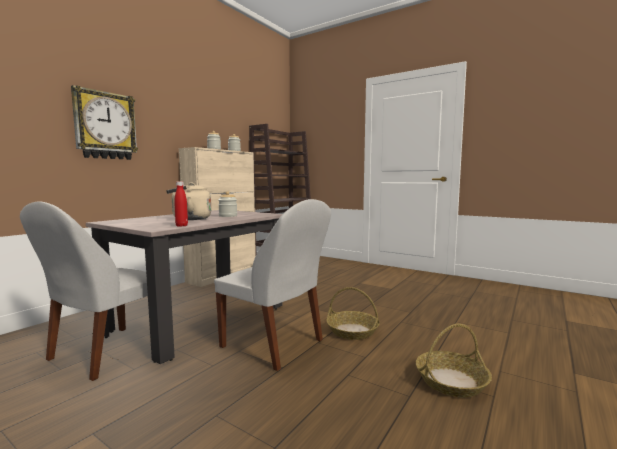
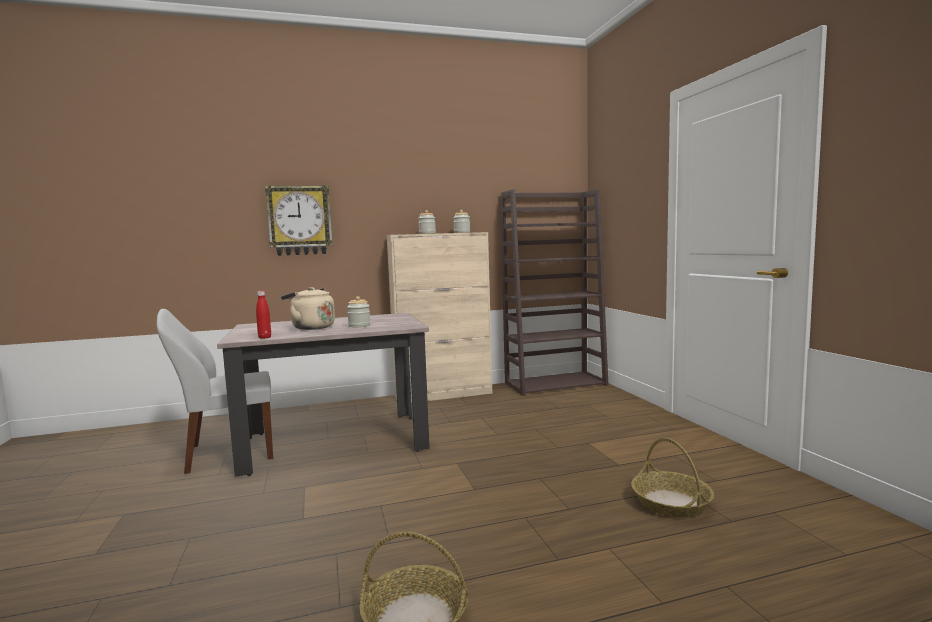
camera: 40 degrees right, 0 degrees up
(274, 345) = (340, 492): white chair -> none
(352, 331) = (440, 506): basket -> basket (671, 503)

